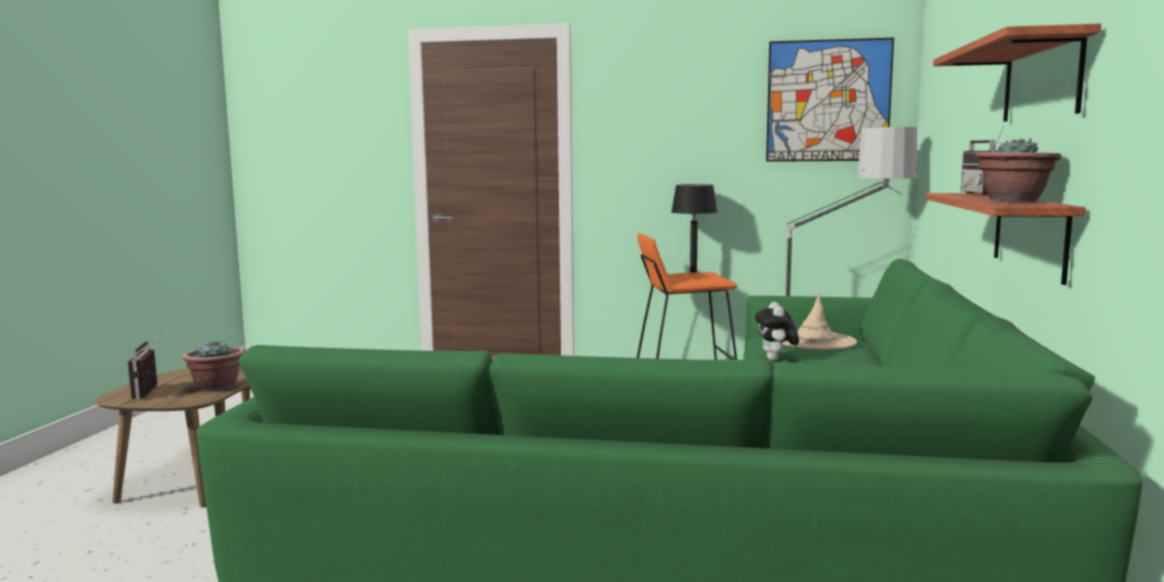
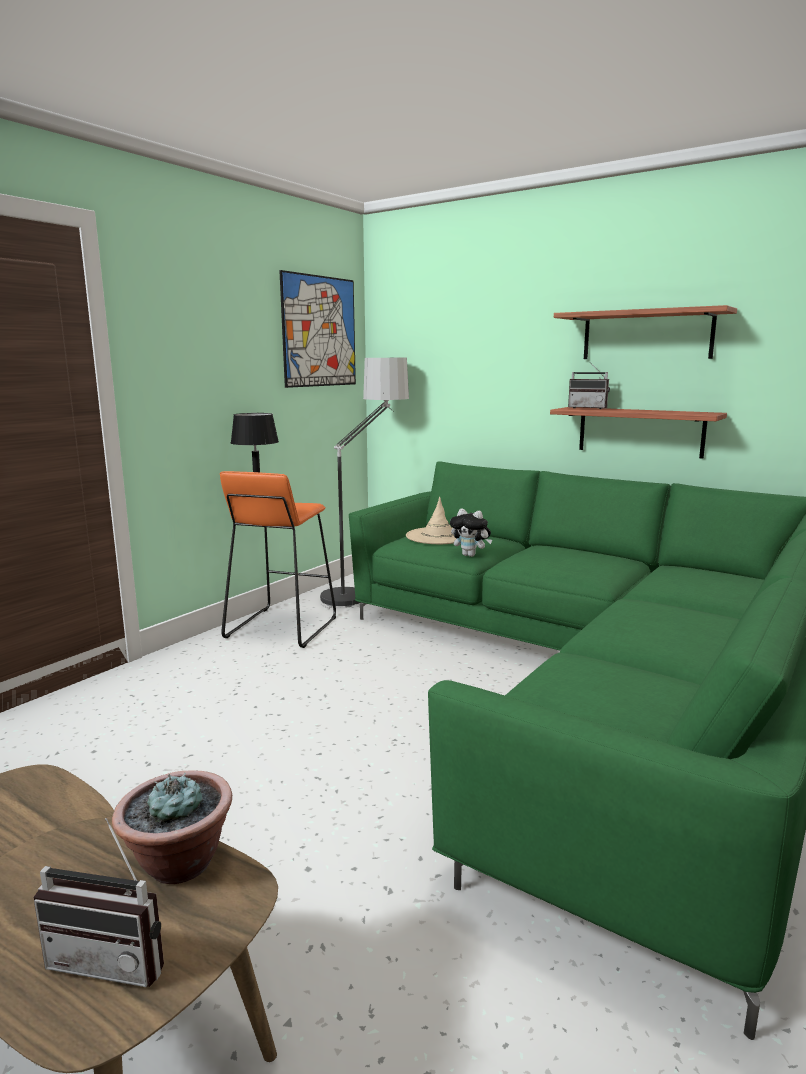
camera: 65 degrees left, 5 degrees up
(1013, 201) = (671, 411): potted plant -> none

